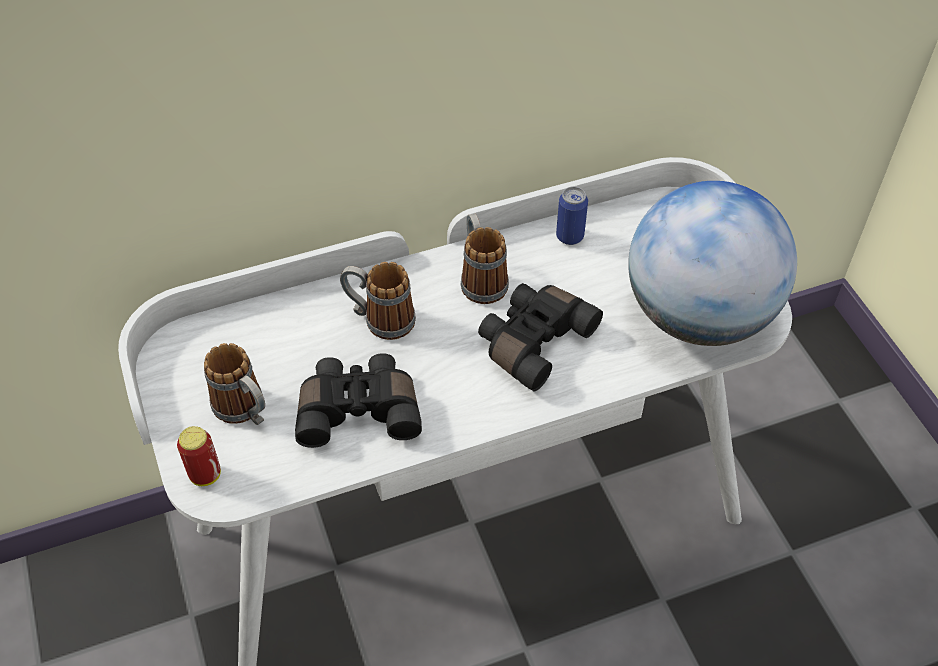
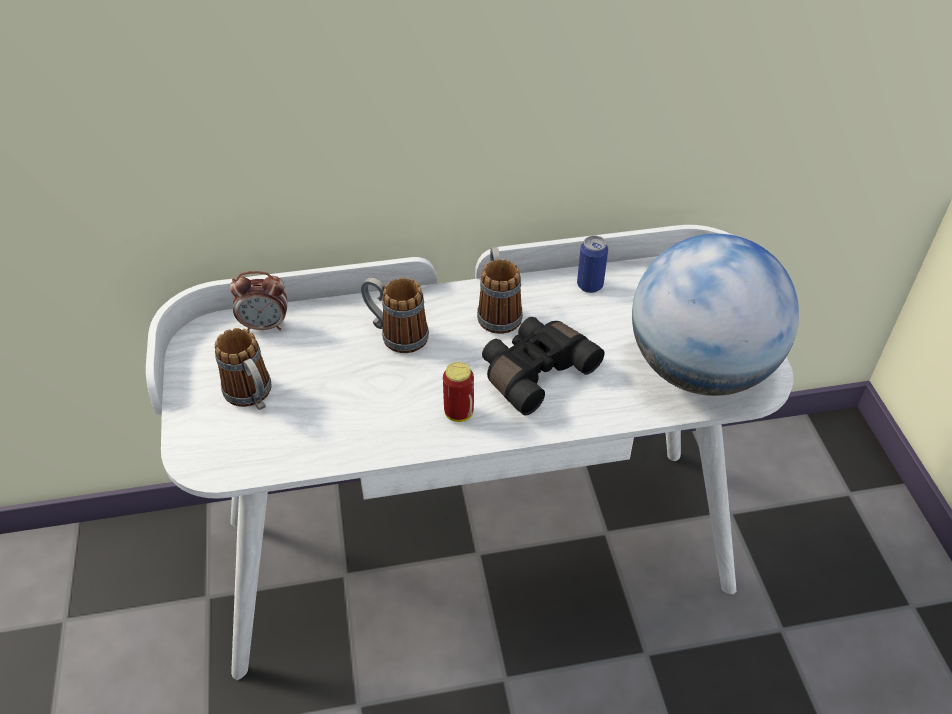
camera: 10 degrees right, 5 degrees down
(205, 475) = (200, 448): can -> can (459, 413)
(237, 328) = (265, 326): none -> alarm clock
(359, 409) = (356, 409): black binoculars -> none

